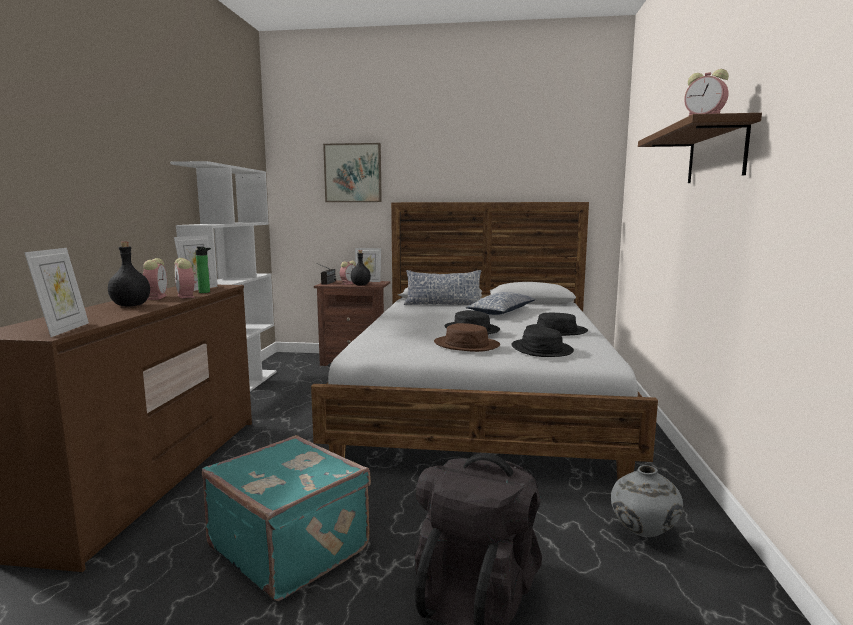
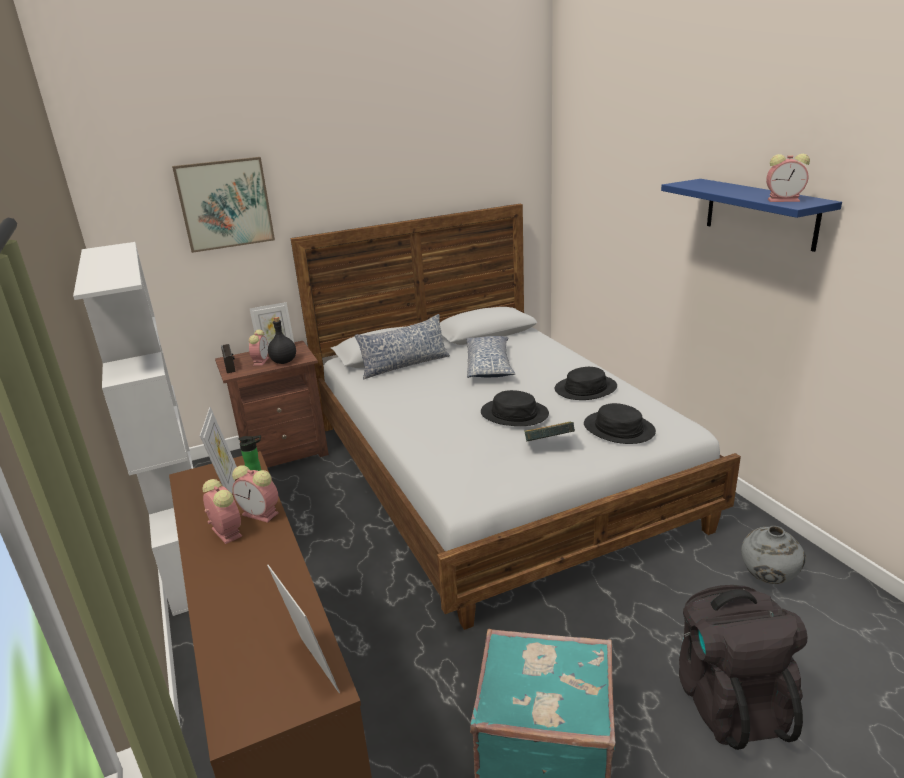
camera: 30 degrees left, 15 degrees up
(131, 305) = (245, 569): black bottle -> none
(466, 345) = (548, 445): brown hat -> book
(716, 154) = (760, 213): brown shelf -> blue shelf

